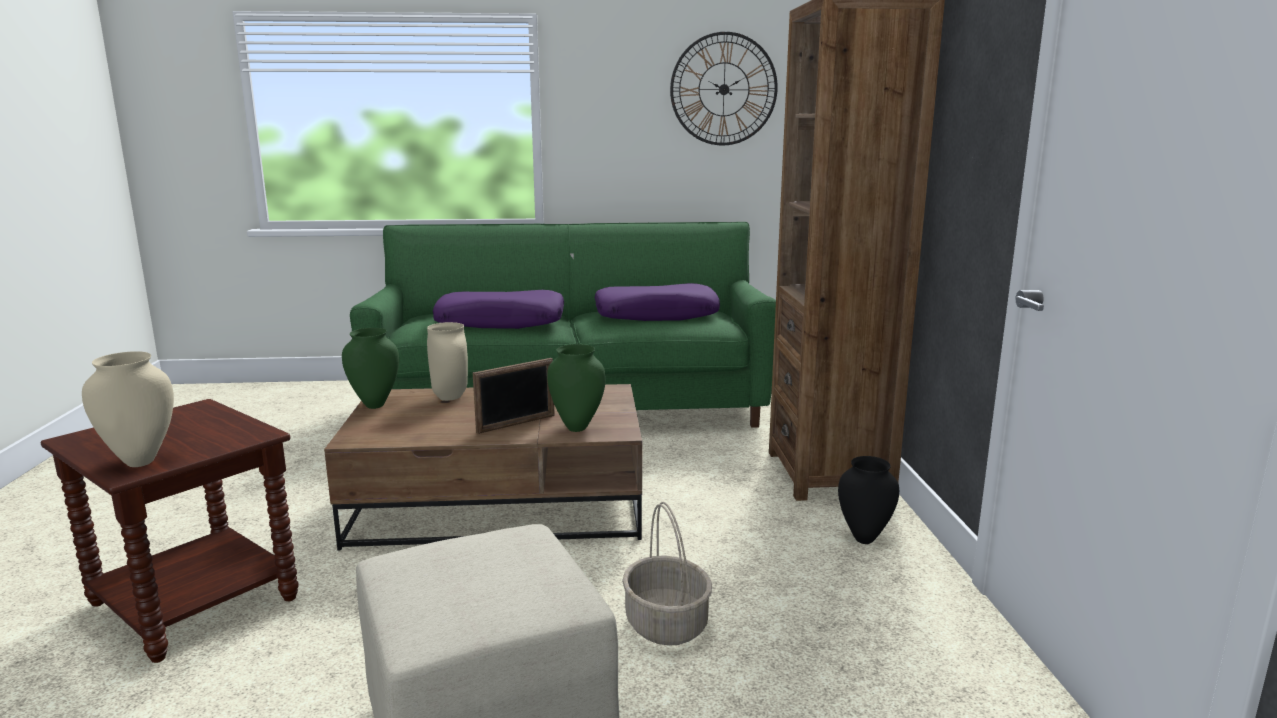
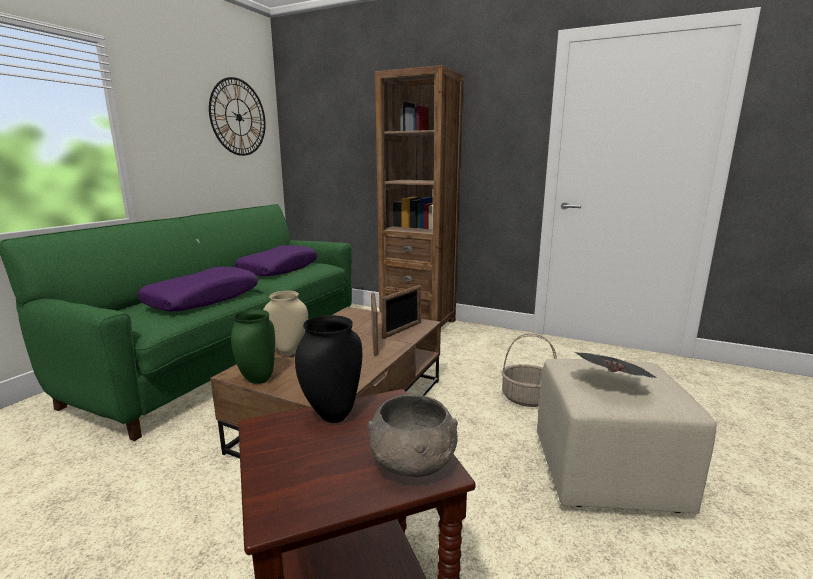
camera: 60 degrees left, 0 degrees up
(140, 462) = (413, 463): beige vase -> grey bowl
(452, 570) = (612, 384): none -> newspaper
(577, 427) = (402, 330): green vase -> picture frame
(864, 538) = (484, 337): black vase -> black vase (332, 415)

